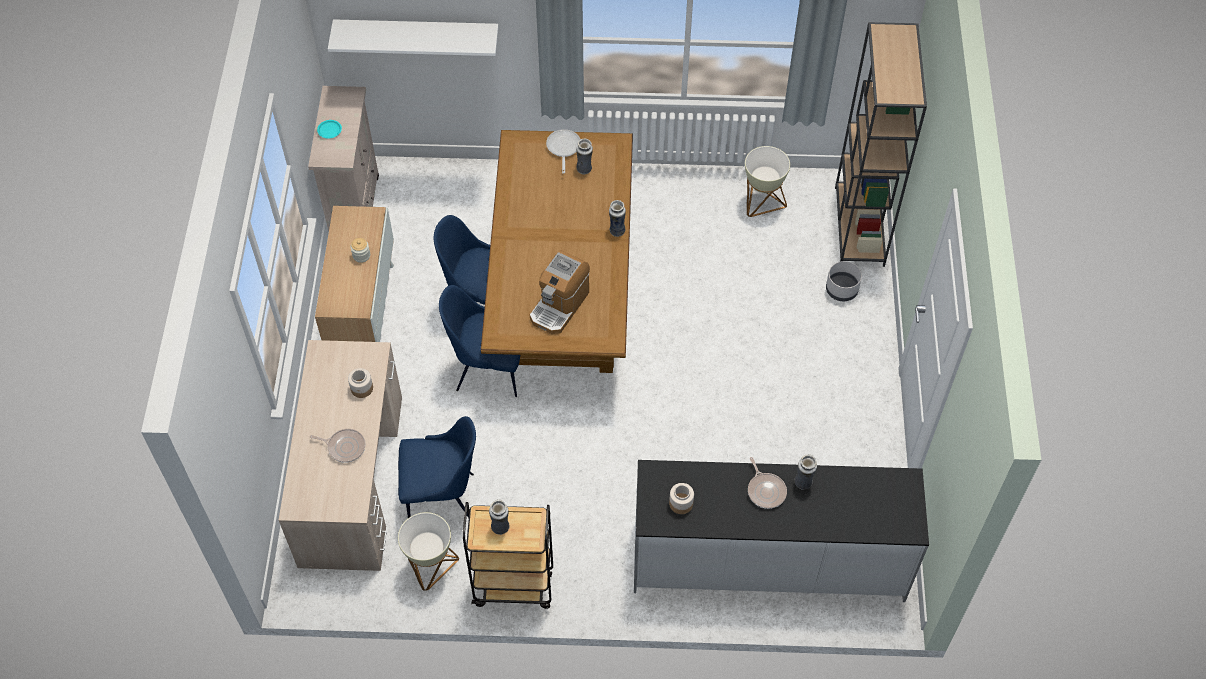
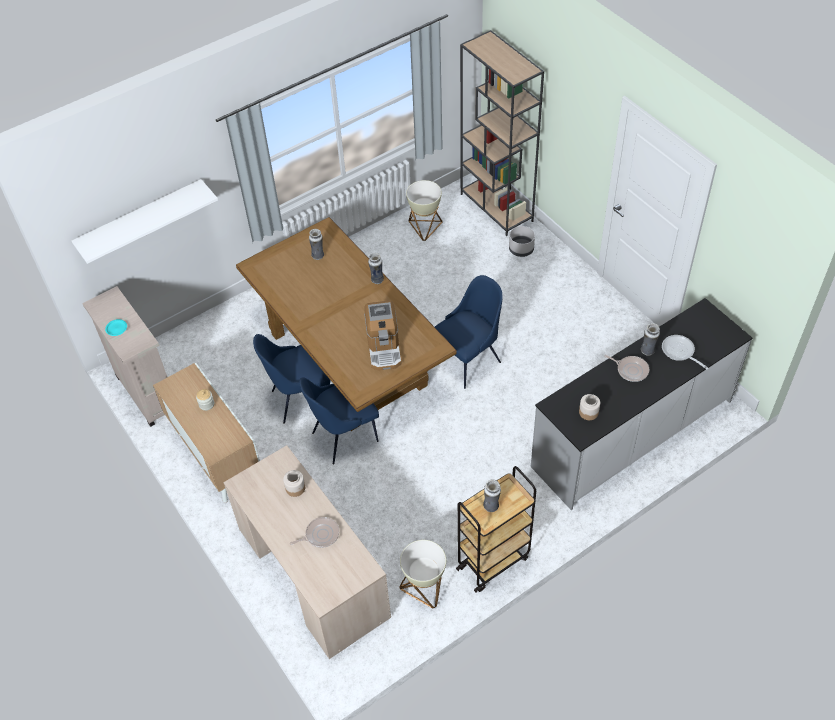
camera: 35 degrees left, 5 degrees down
(442, 499) = (389, 540): blue chair -> blue chair (468, 362)
(563, 148) = (291, 251): frying pan -> frying pan (680, 352)

